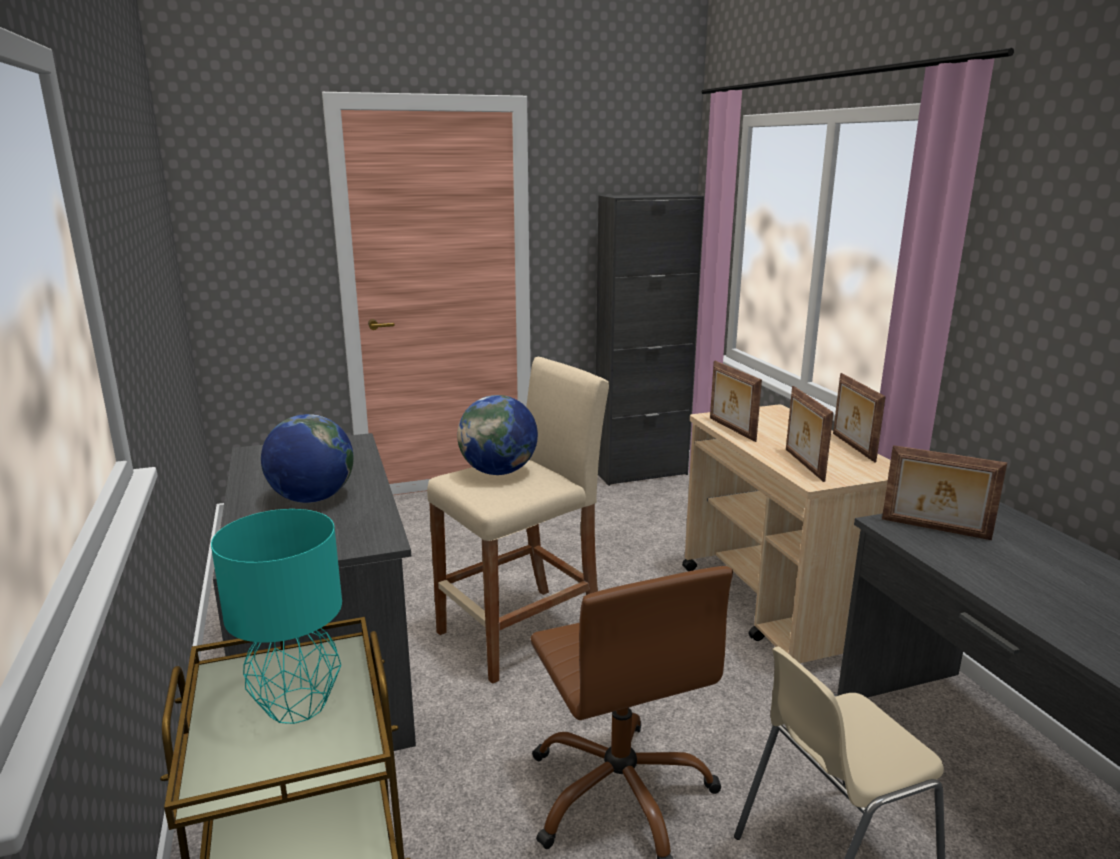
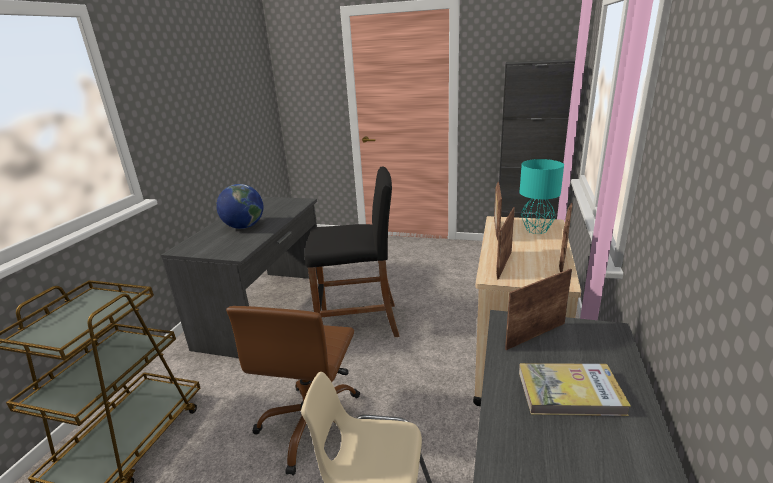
camera: 35 degrees right, 5 degrees up
(297, 704) = (87, 316): turquoise table lamp -> turquoise table lamp (536, 229)
(498, 472) = (341, 230): globe -> none
(521, 632) = (359, 323): beige stool -> black stool
(935, 529) = (534, 335): picture frame -> picture frame turned 90 degrees clockwise
(1042, 570) = (570, 392): none -> book

